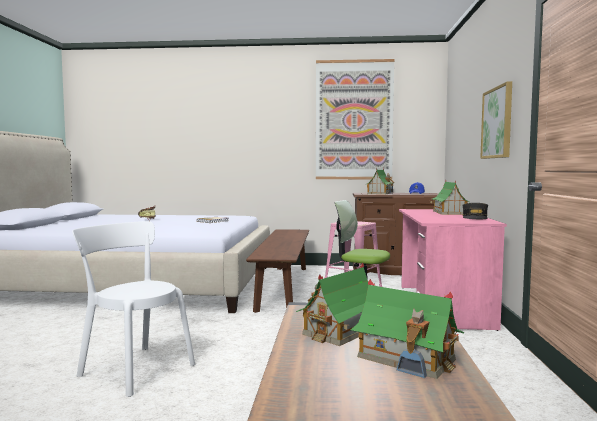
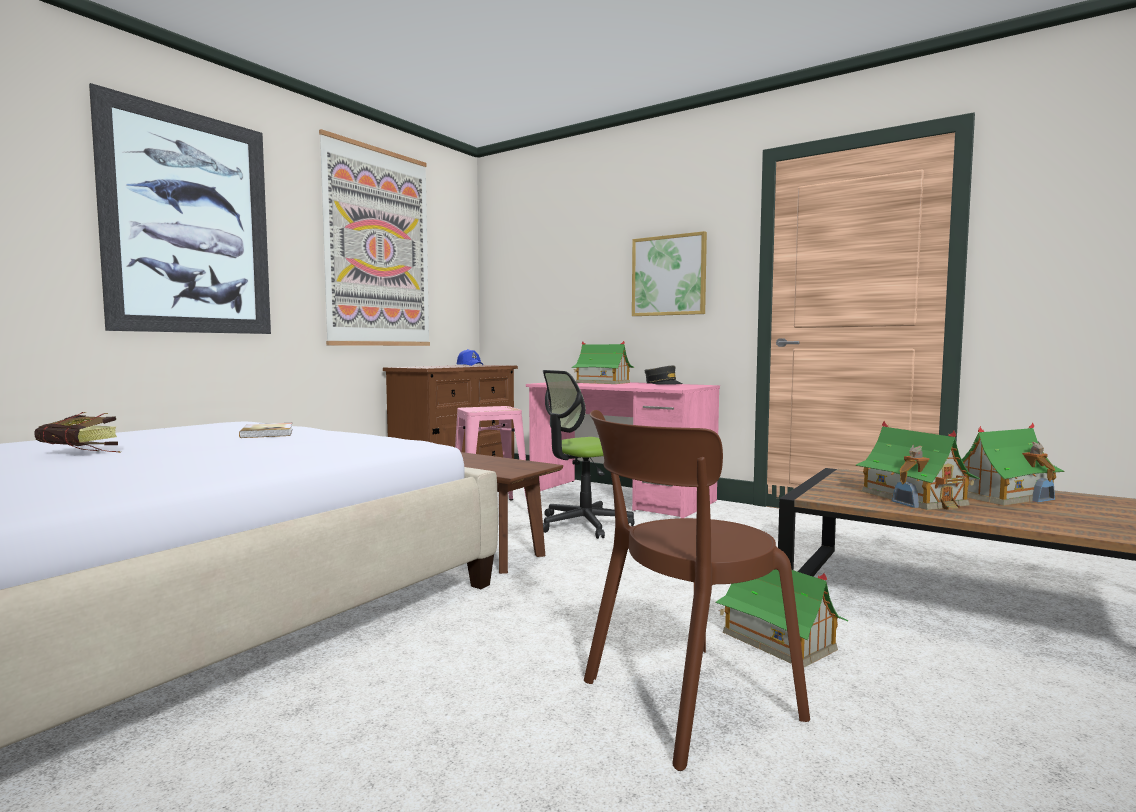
camera: 60 degrees left, 0 degrees up
(134, 368) = (681, 702): white chair -> brown chair
(247, 123) = (189, 223): none -> picture
(379, 193) = (435, 366): toy house -> toy house (777, 640)

